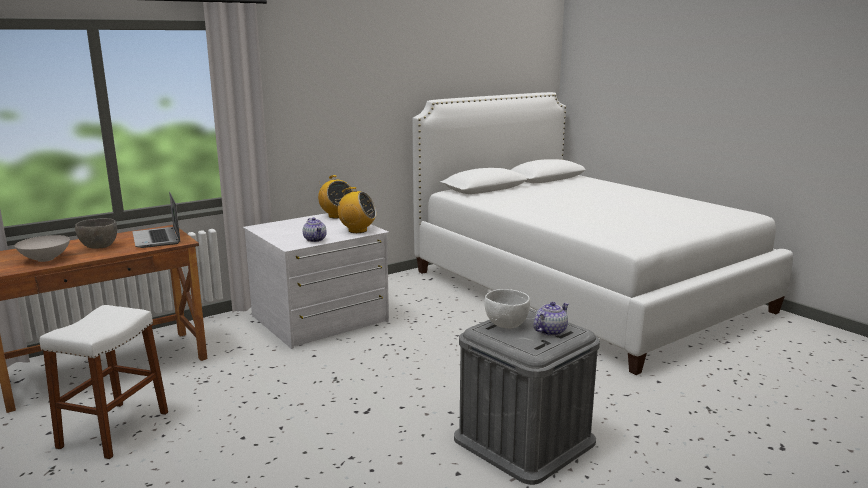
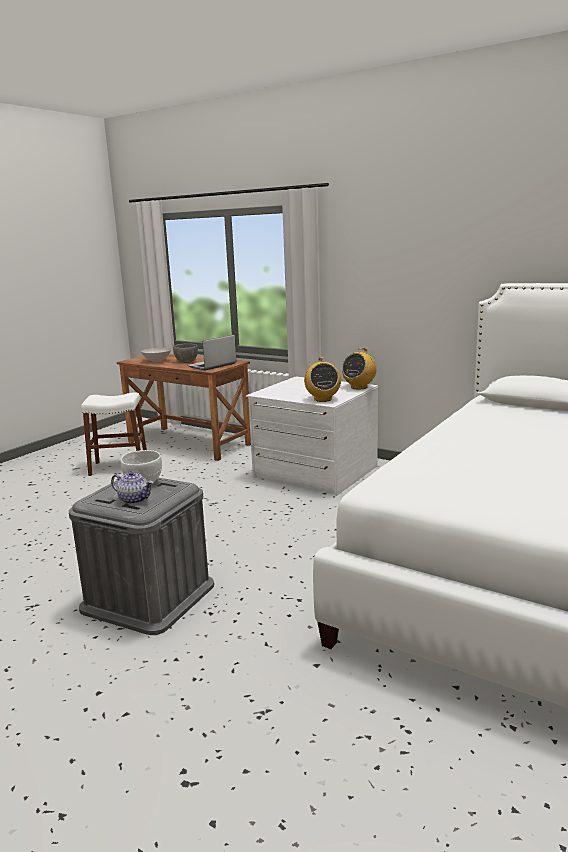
camera: 70 degrees right, 0 degrees up
(315, 239) = (282, 395): teapot -> none

